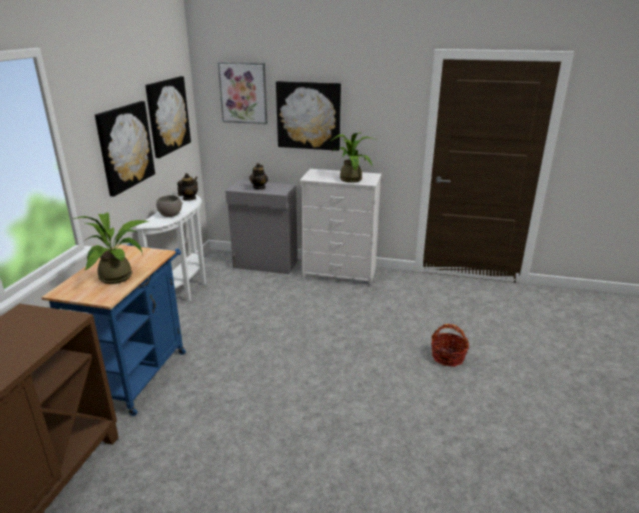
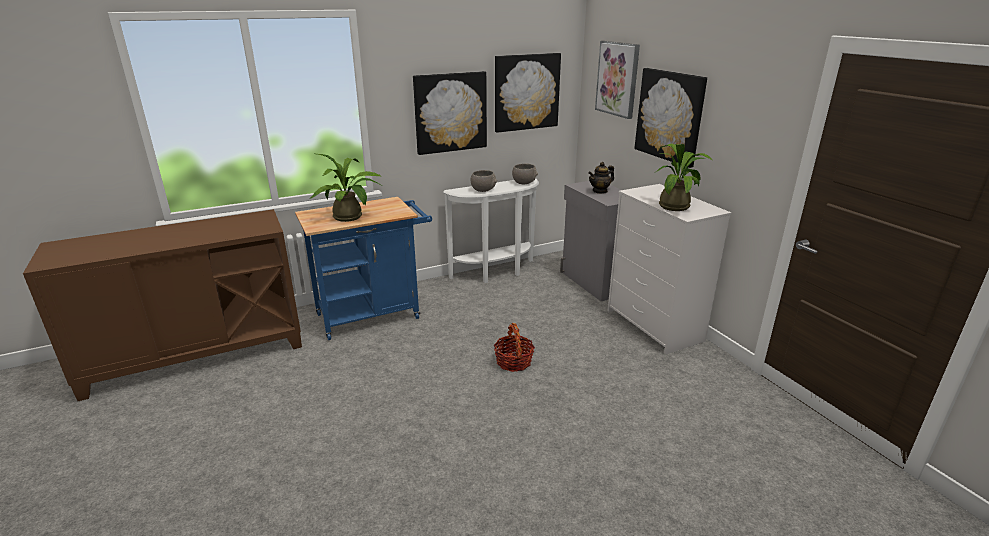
camera: 50 degrees right, 0 degrees up
(189, 199) = (524, 182): teapot -> grey bowl
(448, 357) = (621, 473): basket -> basket (514, 362)

